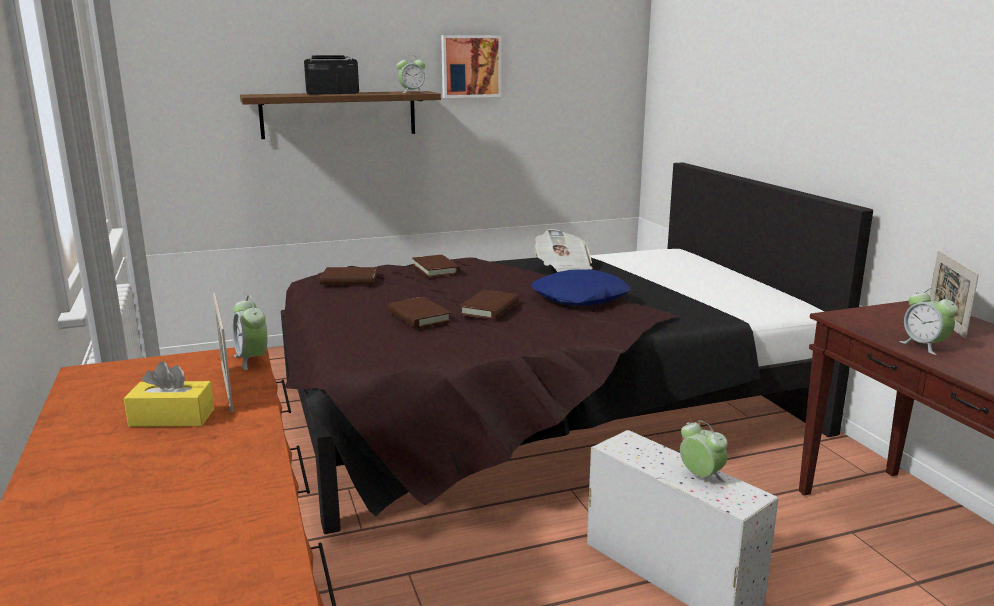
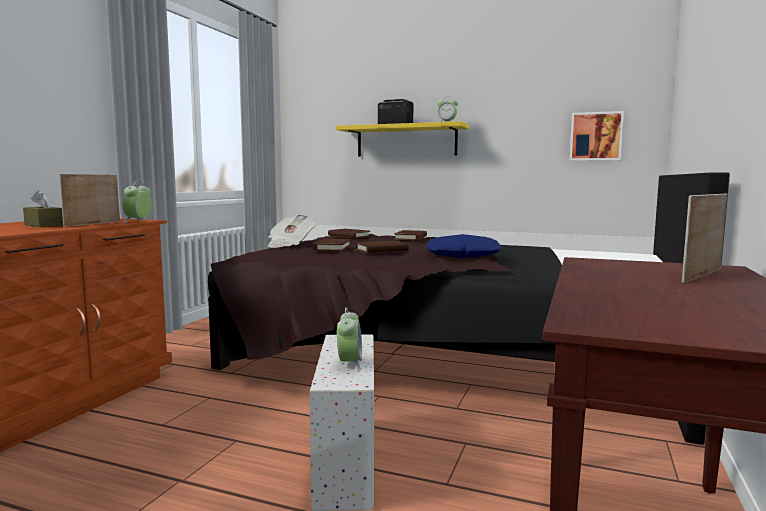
camera: 40 degrees right, 10 degrees down
(172, 418) = (44, 225): yellow tissue box -> brown tissue box
(339, 114) = (406, 141): brown shelf -> yellow shelf
(470, 66) = (502, 105): picture -> picture (596, 136)
(563, 269) = (505, 249): newspaper -> newspaper (290, 245)
(924, 346) = (605, 278): alarm clock -> none

